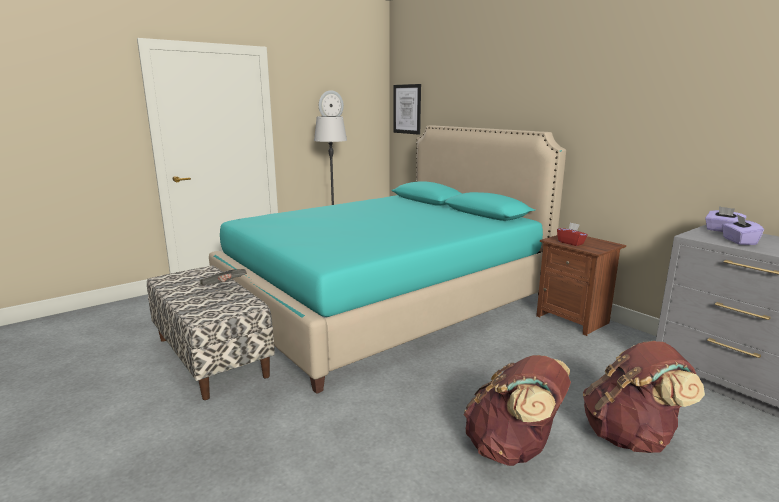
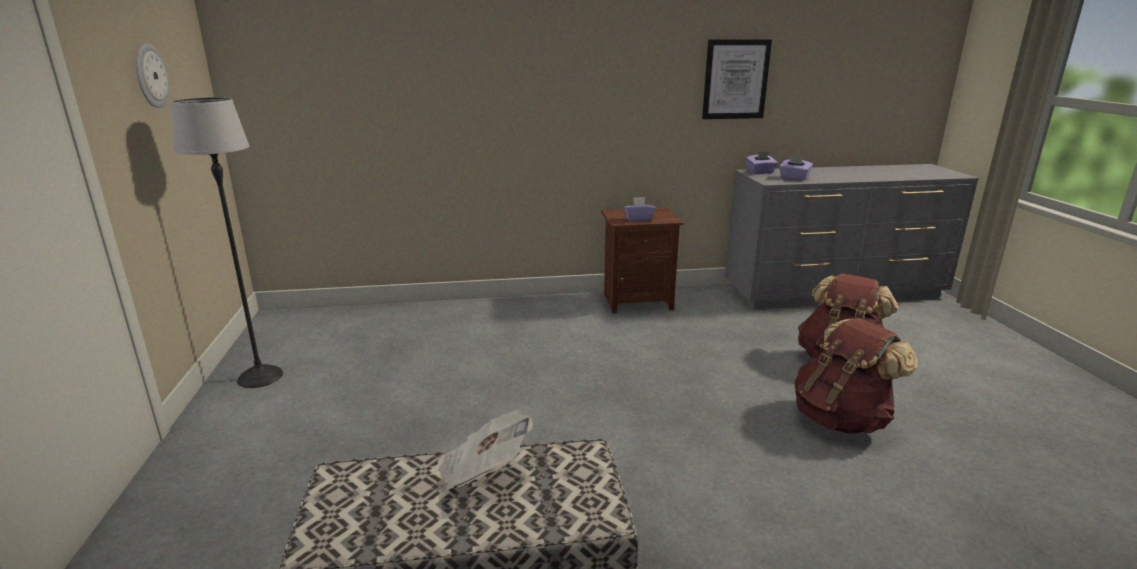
camera: 60 degrees left, 5 degrees up
(384, 303) = (472, 383): turquoise bed -> none
(407, 109) = (267, 73): picture -> picture (735, 79)
(571, 243) = (638, 219): red tissue box -> purple tissue box

